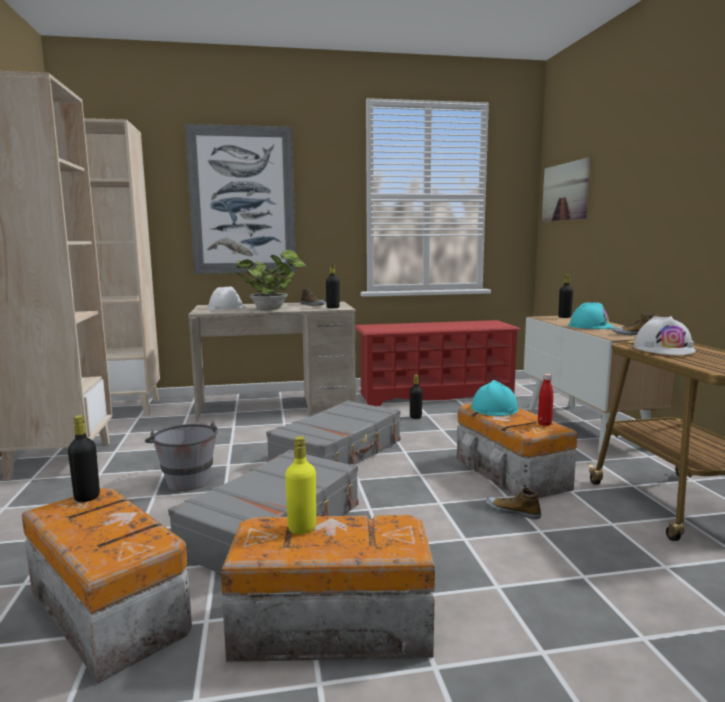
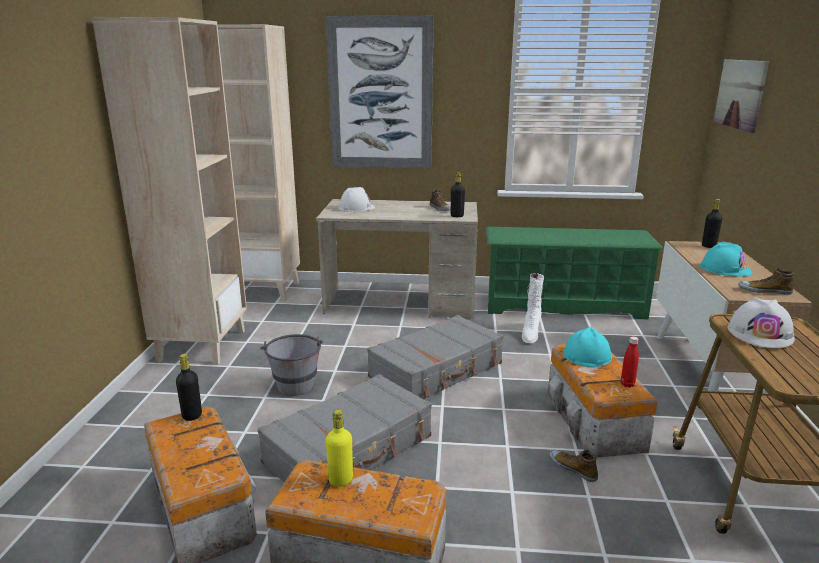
camera: 15 degrees right, 10 degrees up
(272, 309) = (396, 214): potted plant -> none
(415, 417) = (530, 334): black bottle -> white boot
(434, 395) = (563, 305): red shoe rack -> green shoe rack

